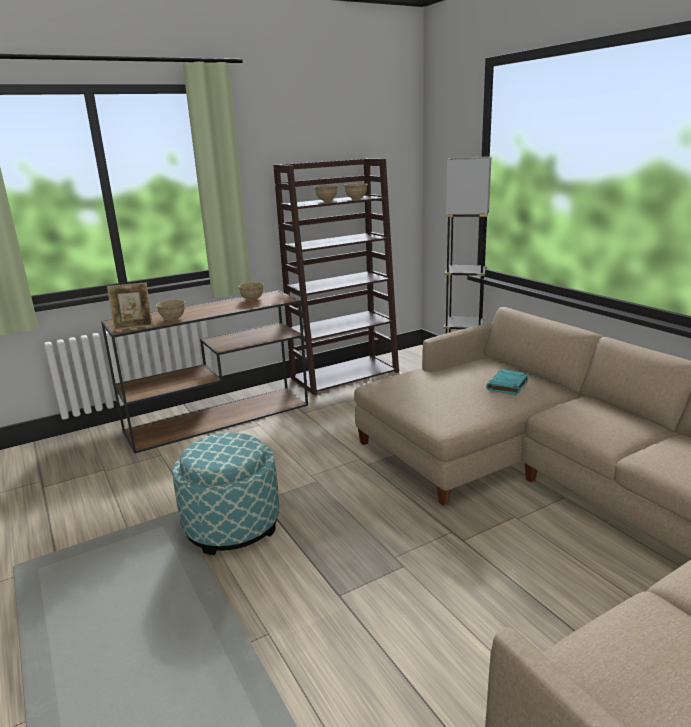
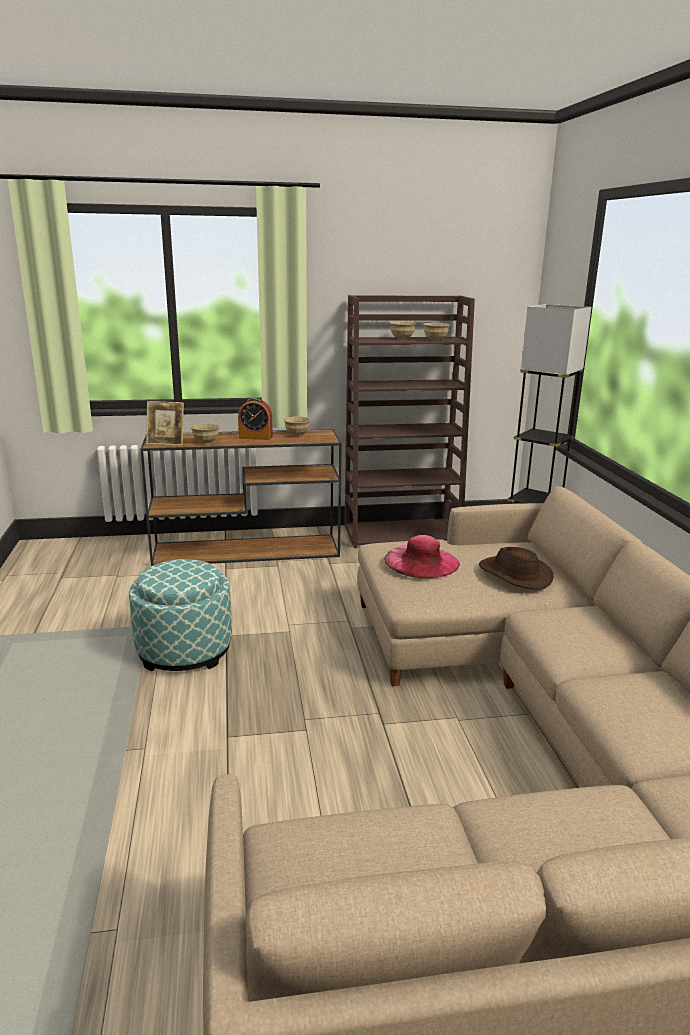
camera: 20 degrees right, 0 degrees up
(216, 307) = (255, 437): none -> alarm clock
(426, 390) = (421, 561): none -> pink hat
(507, 385) = (514, 575): turquoise book -> brown hat

